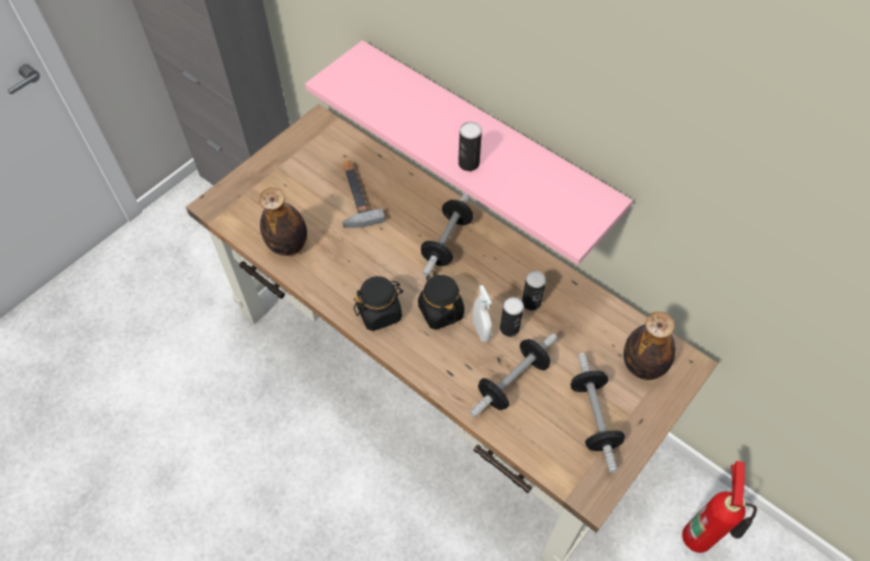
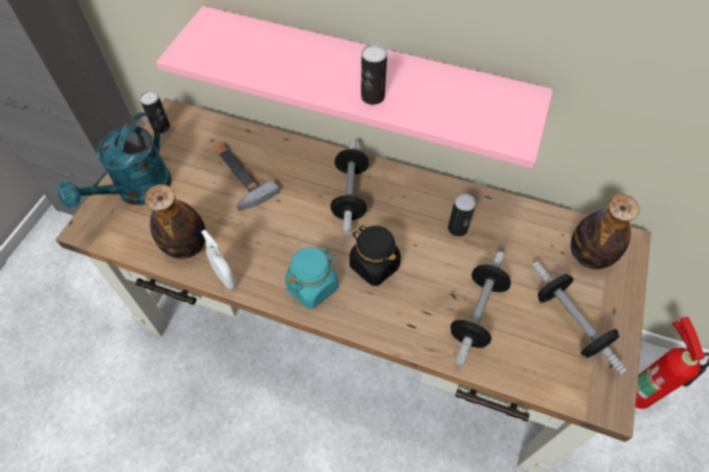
camera: 20 degrees left, 0 degrees up
(264, 185) = (137, 192): none -> turquoise watering can
(380, 313) = (312, 286): black jar -> turquoise jar
(481, 331) = (423, 272): white spray bottle -> white spray bottle (225, 279)
(509, 328) = (449, 260): can -> can (161, 127)

